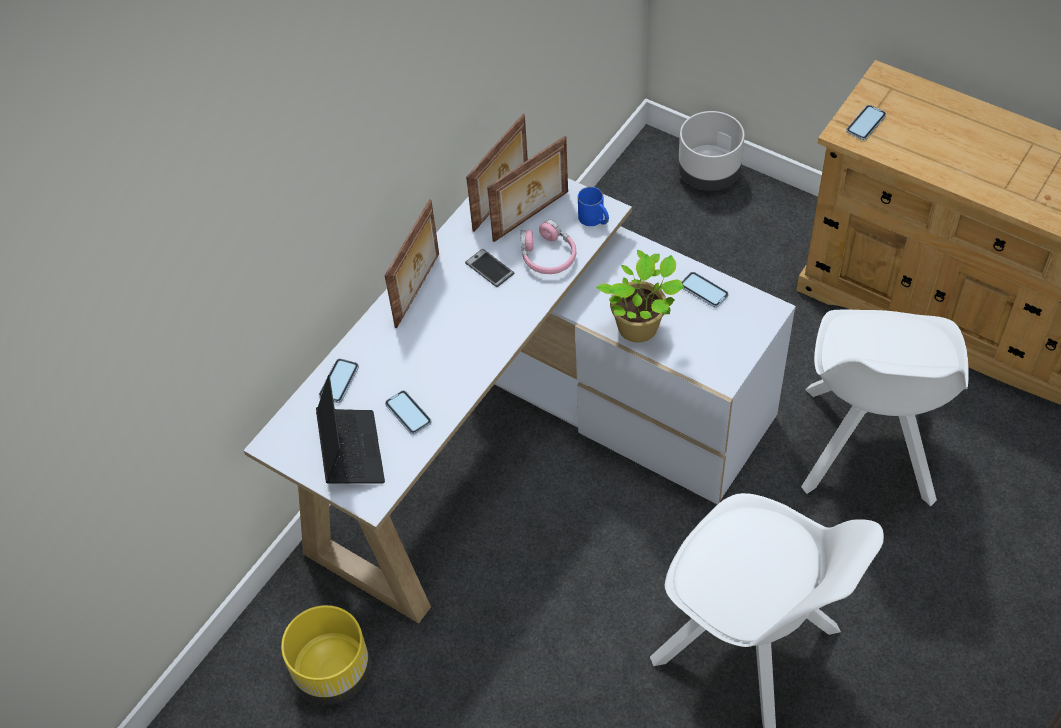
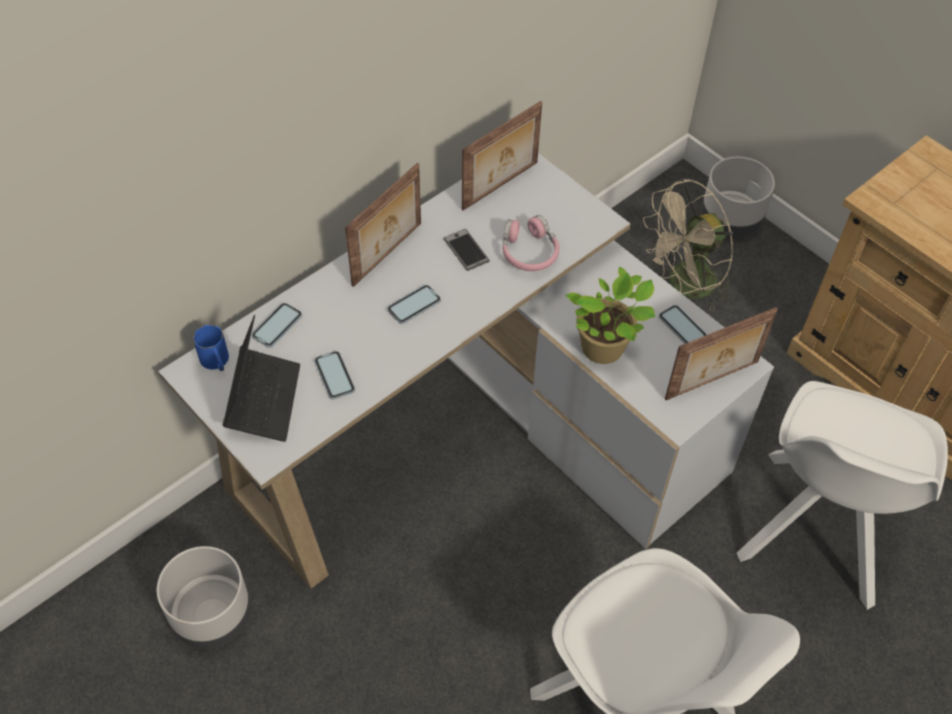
camera: 10 degrees right, 0 degrees up
(333, 672) = (212, 615): yellow planter -> grey planter
(532, 217) = (525, 209): picture frame -> picture frame (713, 381)
(594, 219) = (588, 227): blue mug -> blue mug (216, 362)
(683, 250) = (684, 286): none -> beige fan
(866, 123) = (899, 196): phone -> phone (414, 305)

